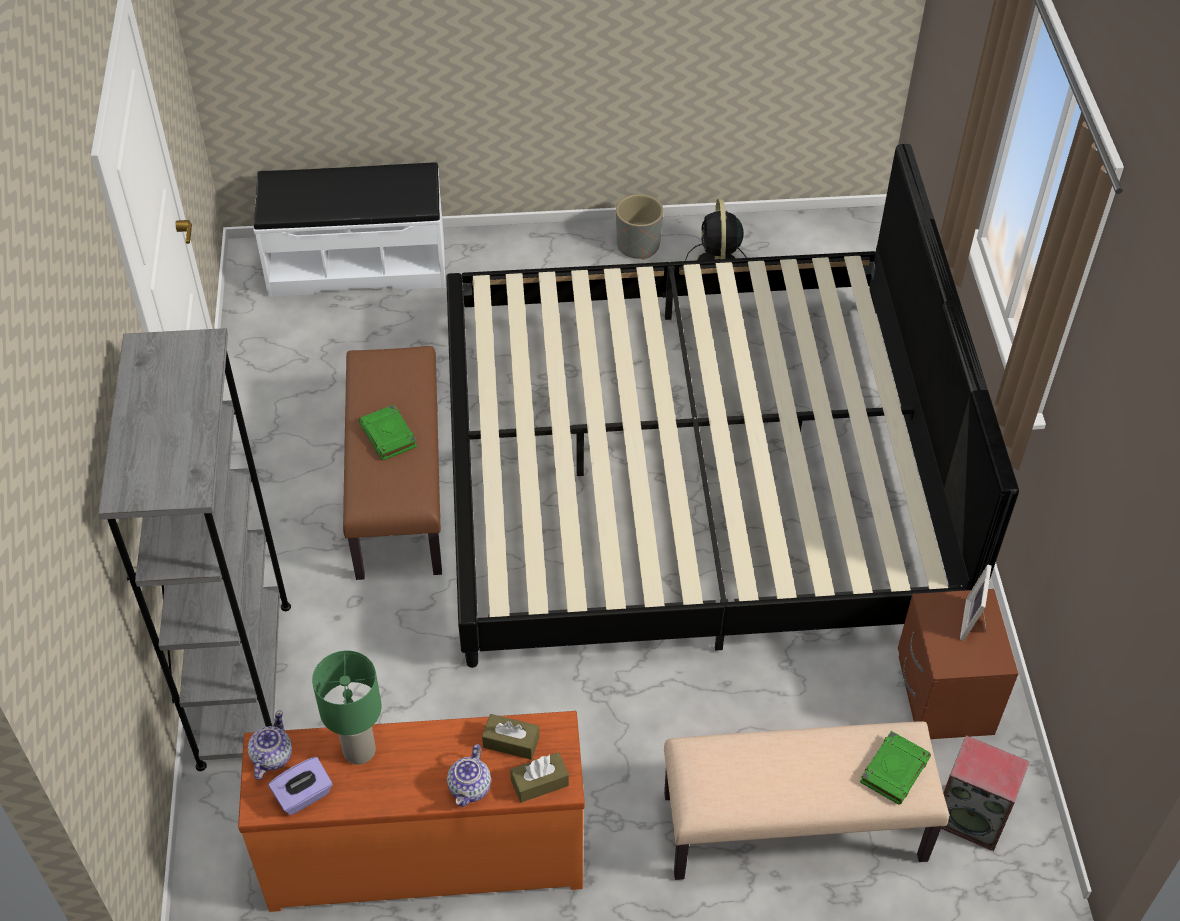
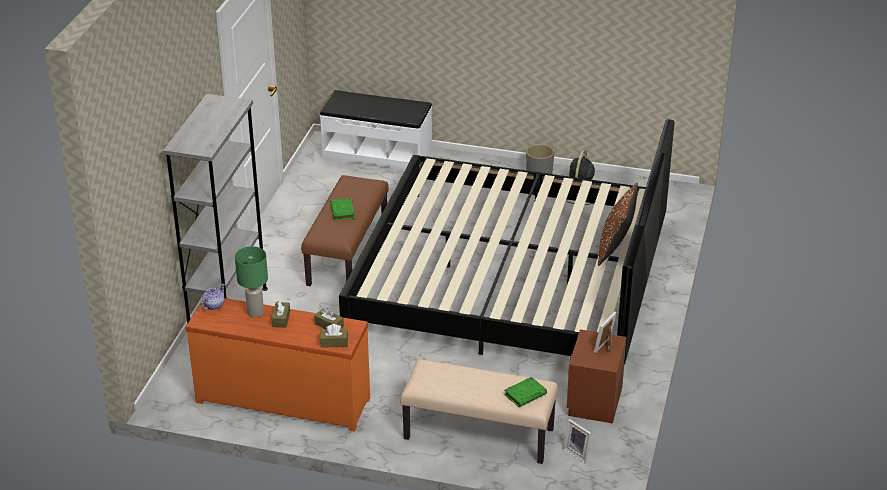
camera: 20 degrees right, 15 degrees down
(304, 795) = (221, 322): purple tissue box -> none
(415, 753) = (281, 319): none -> brown tissue box
(470, 787) = (300, 337): teapot -> none
(870, 392) = (616, 248): none -> brown pillow
(971, 817) = (578, 453): speaker -> picture frame

